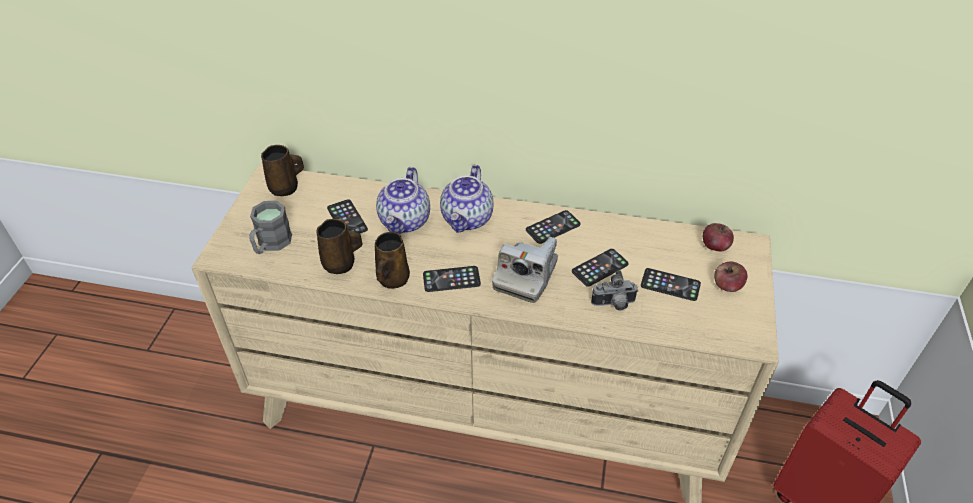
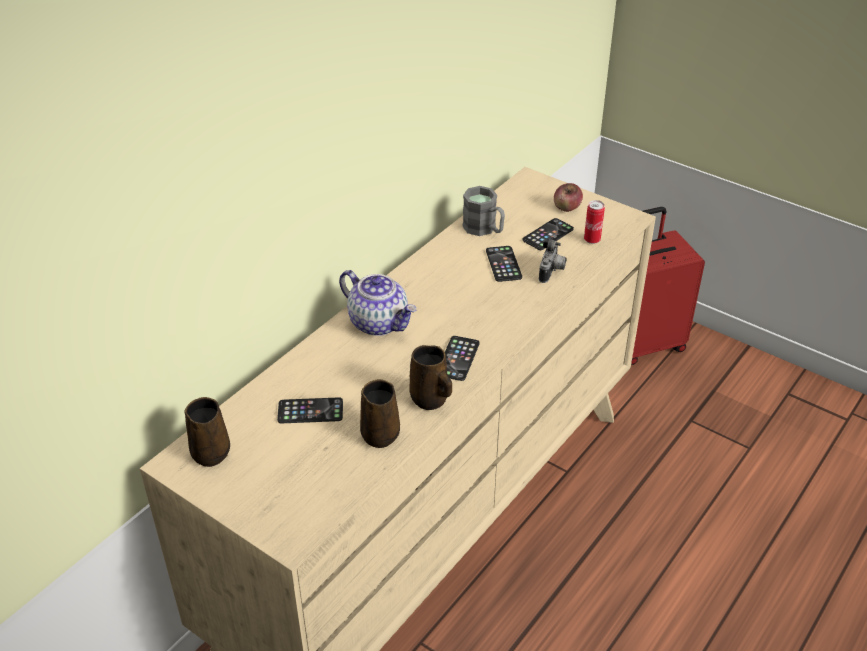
camera: 65 degrees left, 5 degrees down
(271, 244) = (305, 485): grey mug -> grey mug (484, 229)
(405, 221) = (349, 367): teapot -> none
(525, 276) = (485, 310): camera -> none
(553, 227) = (432, 273): phone -> none
(689, 320) = (592, 240): none -> can
(715, 246) = (519, 196): apple -> none

